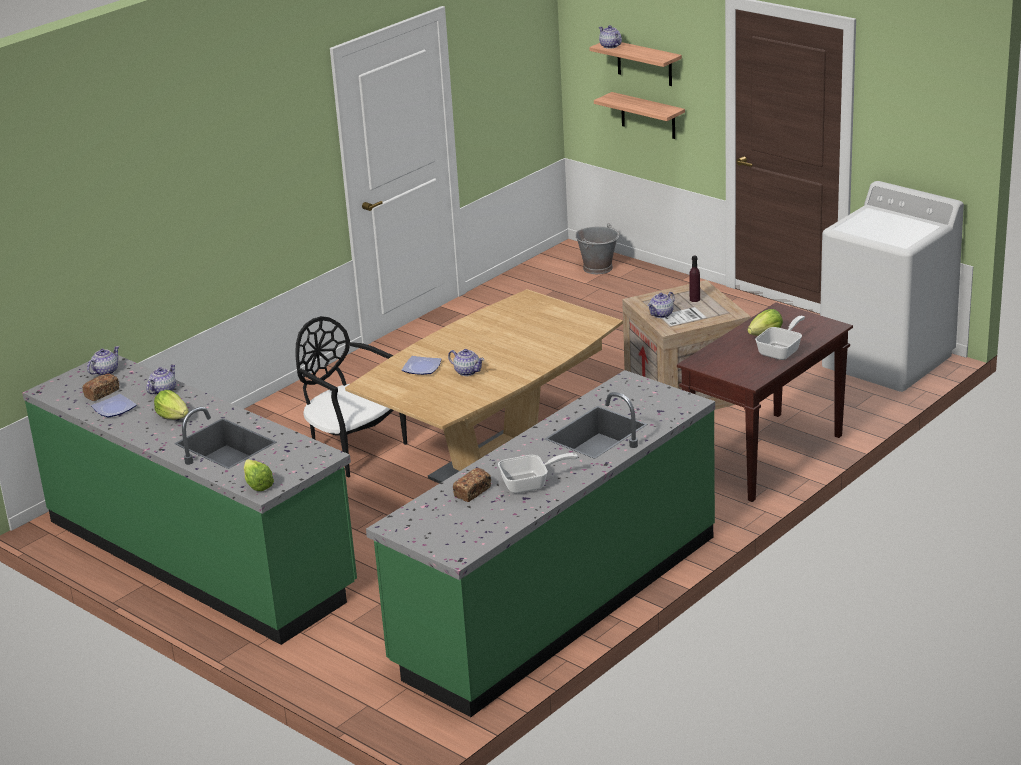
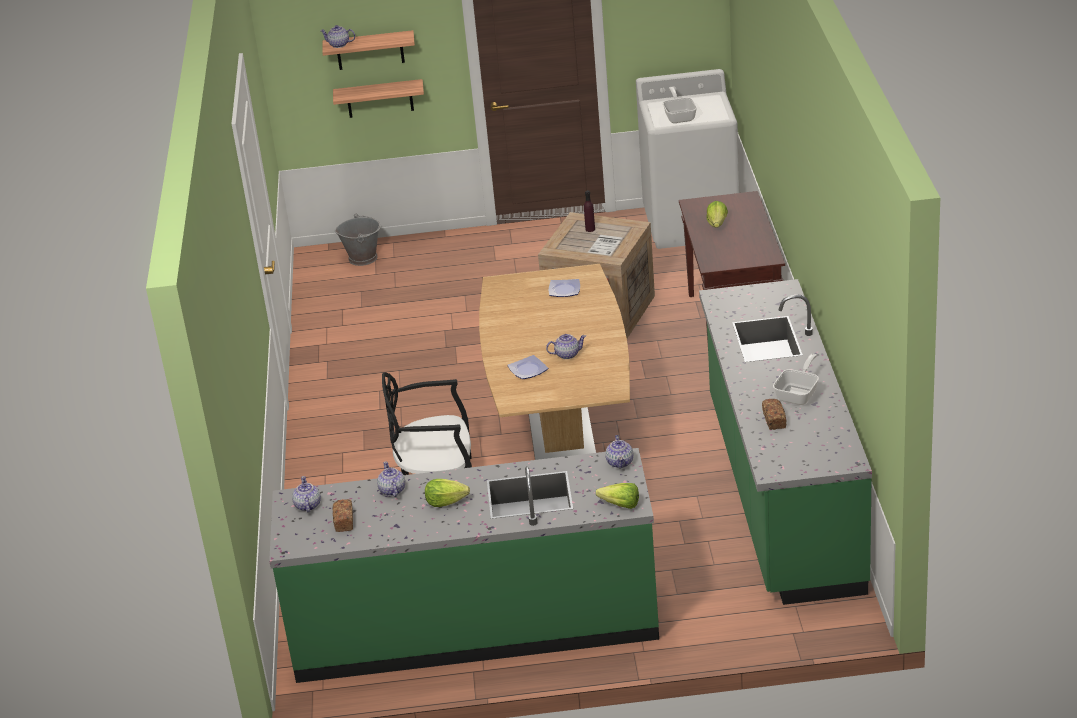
camera: 45 degrees left, 5 degrees up
(114, 408) = (382, 525): plate -> plate (564, 290)
(661, 314) = (588, 250): teapot -> teapot (620, 462)
(782, 351) = (749, 229): frying pan -> frying pan (679, 116)

